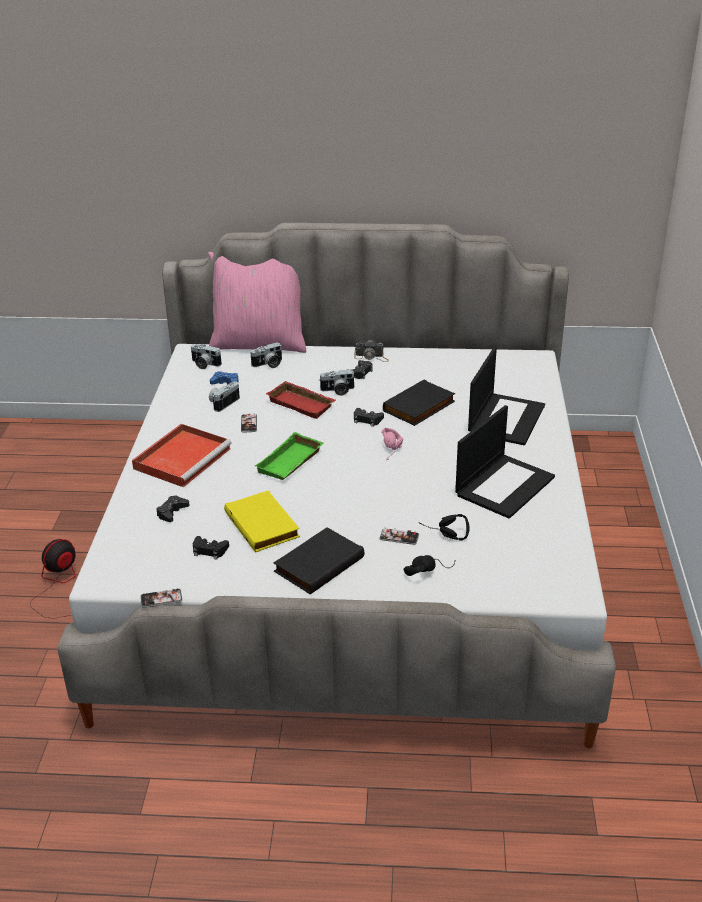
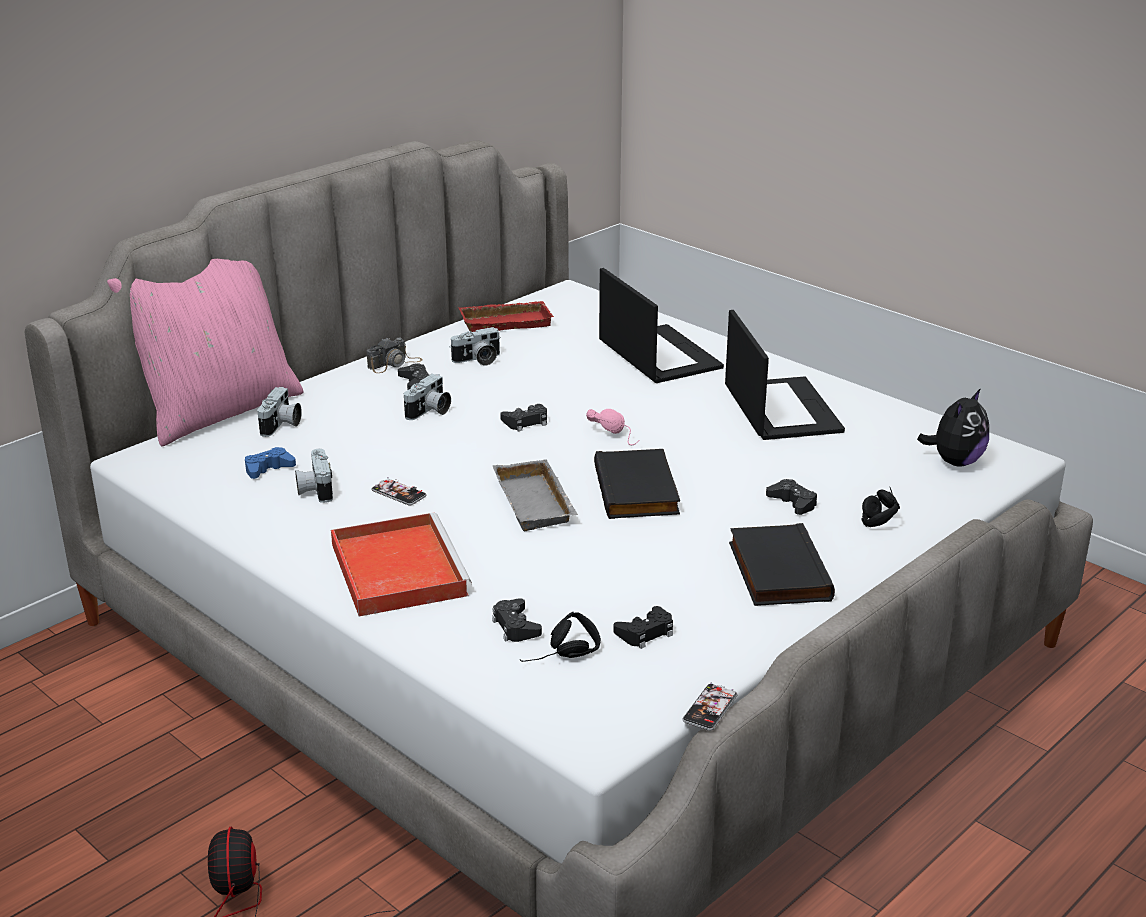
camera: 50 degrees left, 5 degrees down
(204, 364) = (191, 464): camera -> camera (478, 360)
(264, 525) = (644, 573): yellow book -> none
(291, 463) = (537, 503): green tray -> grey tray
(303, 403) = (418, 442): red tray -> red tray (506, 322)
(399, 537) = (792, 503): phone -> black game controller
(420, 407) = (553, 384): black book -> black book (639, 490)
(443, 534) = (823, 477): black headphones -> black headphones (562, 658)
(534, 572) = (955, 461): none -> plush toy

